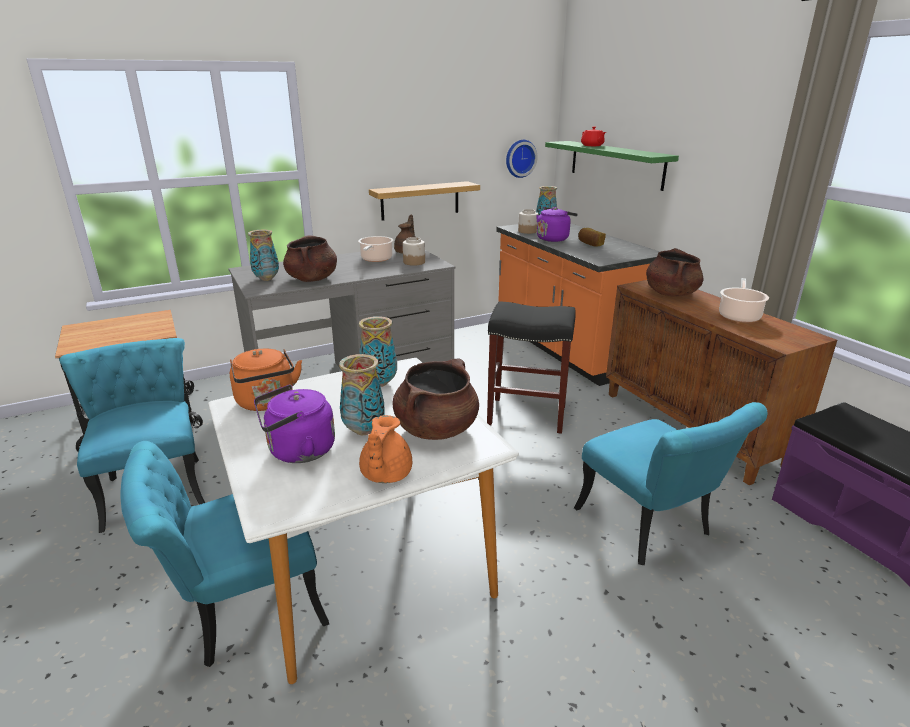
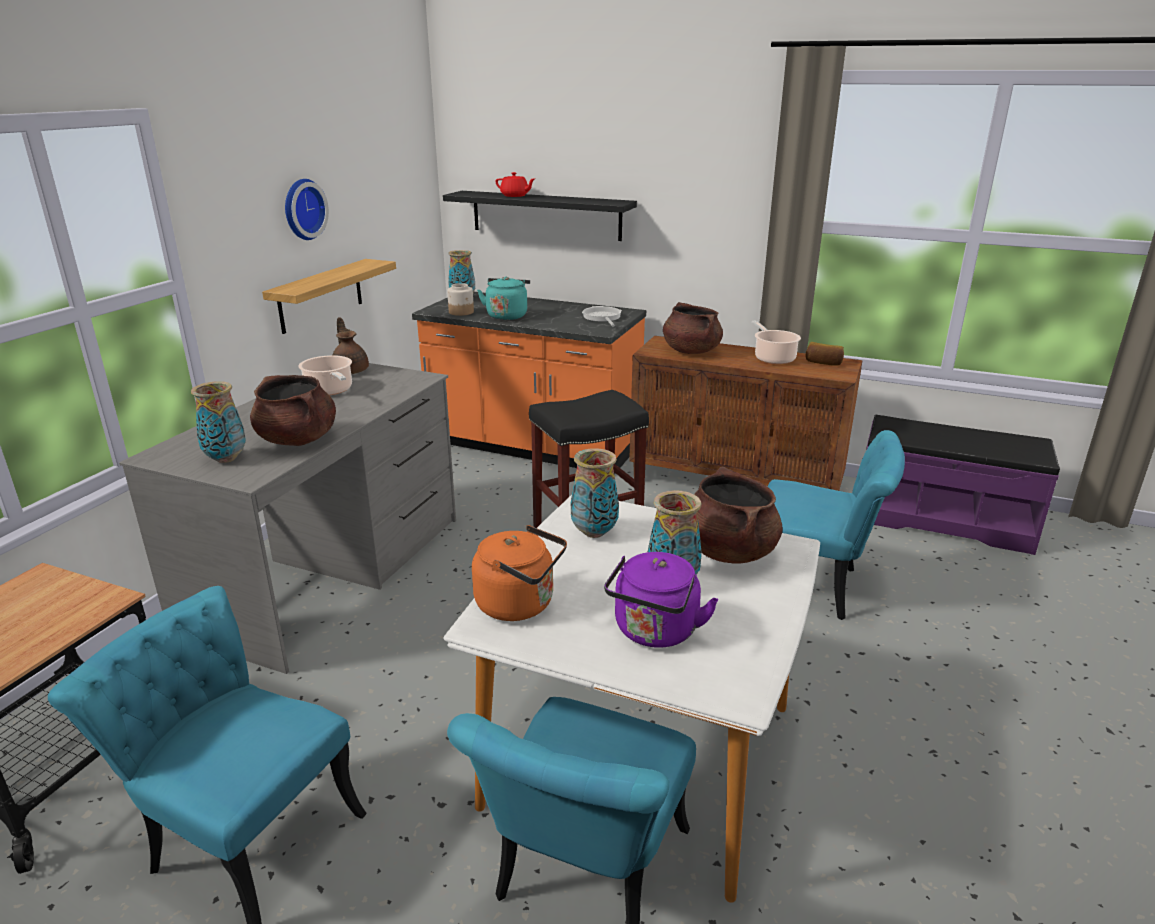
camera: 40 degrees left, 0 degrees up
(385, 474) = (766, 610): orange teapot -> none
(414, 262) = (389, 382): jar -> none
(519, 158) = (410, 219): wall clock -> wall clock (302, 209)
(553, 238) = (507, 315): purple kettle -> turquoise kettle
(590, 244) = (555, 314): bread -> bread (823, 363)
(615, 164) = (546, 215): green shelf -> black shelf
(620, 253) = (602, 318): none -> frying pan

